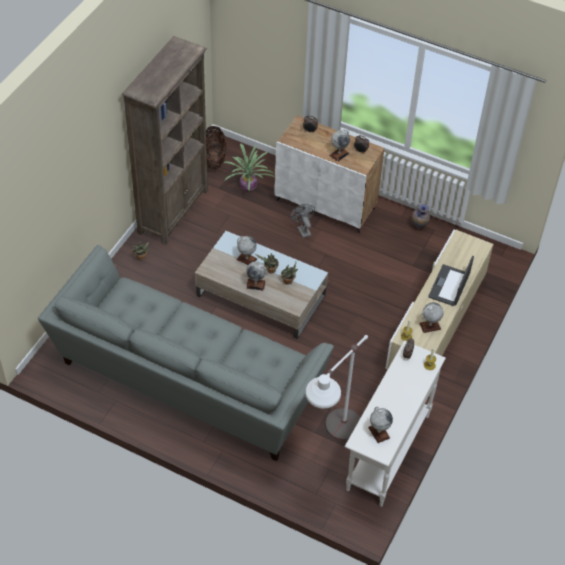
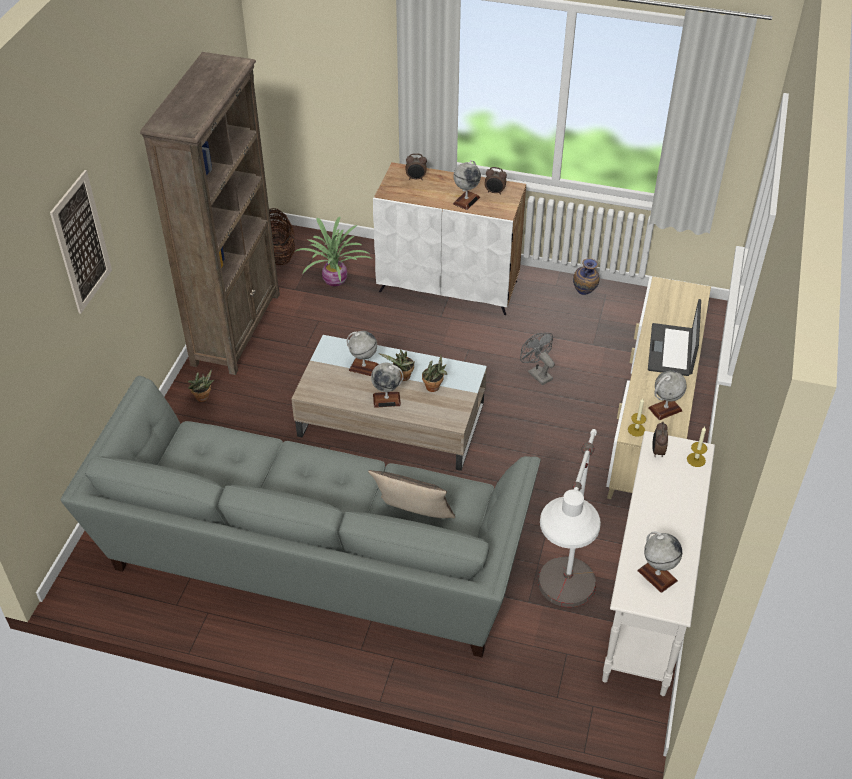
camera: 10 degrees left, 5 degrees down
(74, 163) = (81, 242): none -> picture
(249, 367) = (413, 517): none -> pillow
(302, 229) = (426, 323): grey fan -> grey fan (537, 373)

